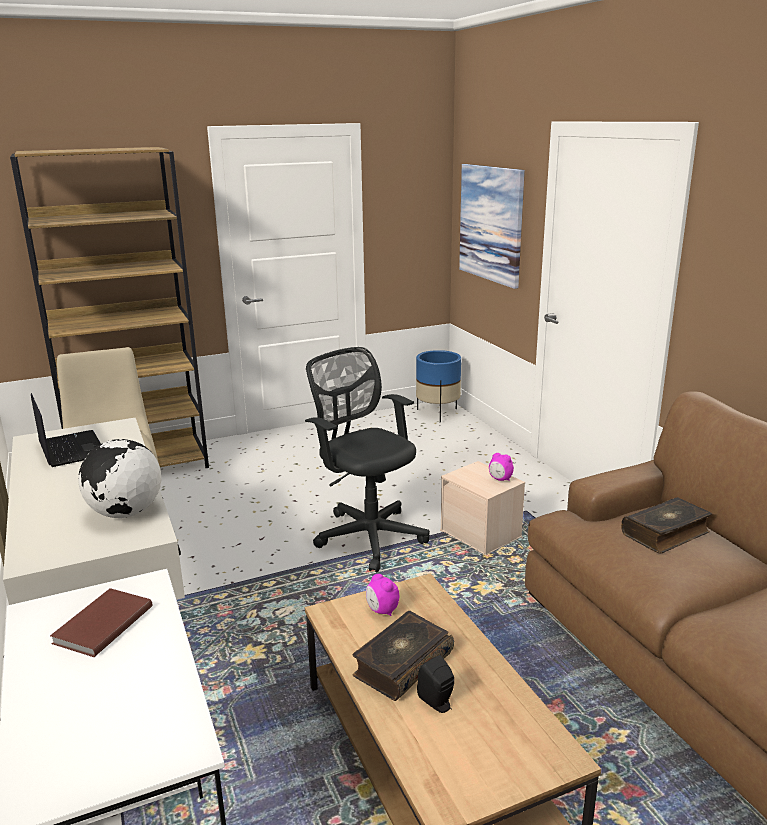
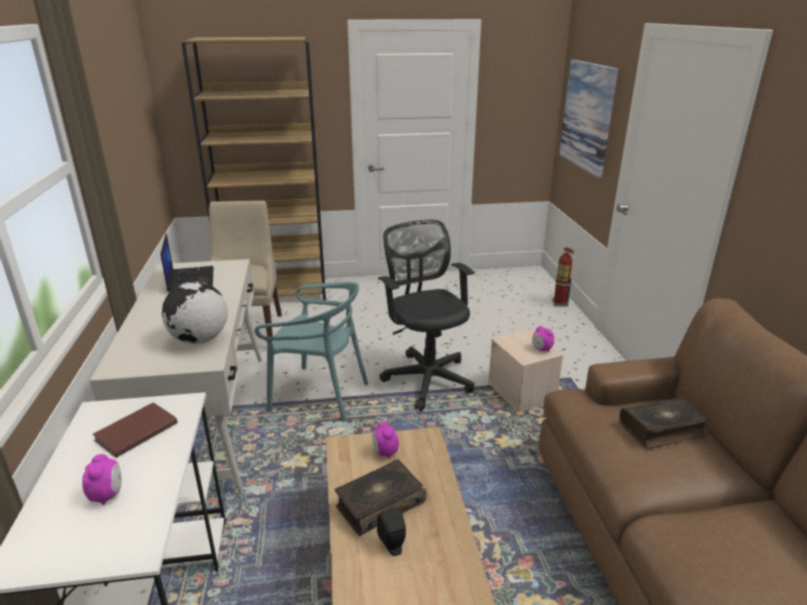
camera: 15 degrees right, 5 degrees up
(109, 698) = (107, 495): none -> alarm clock
(245, 574) = (319, 394): none -> turquoise chair
(438, 413) = (527, 278): blue planter -> none
(484, 436) = (559, 303): none -> fire extinguisher

